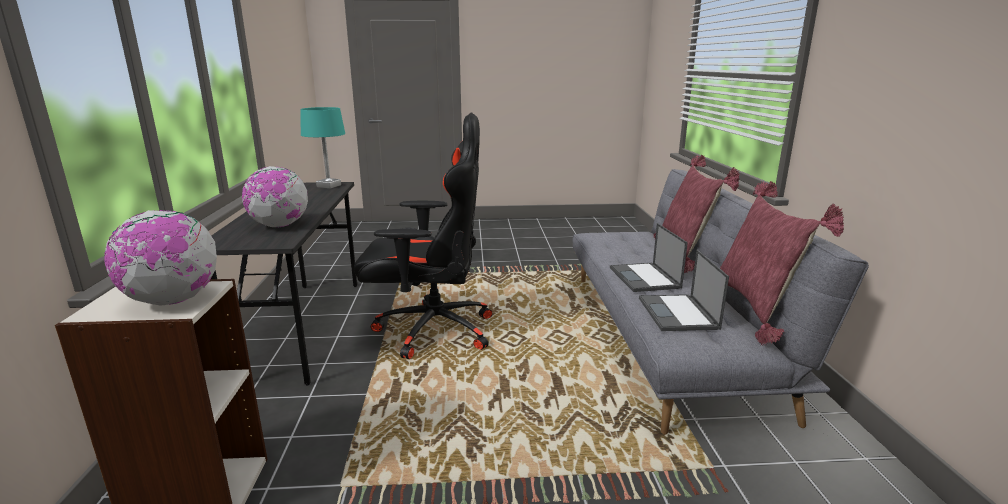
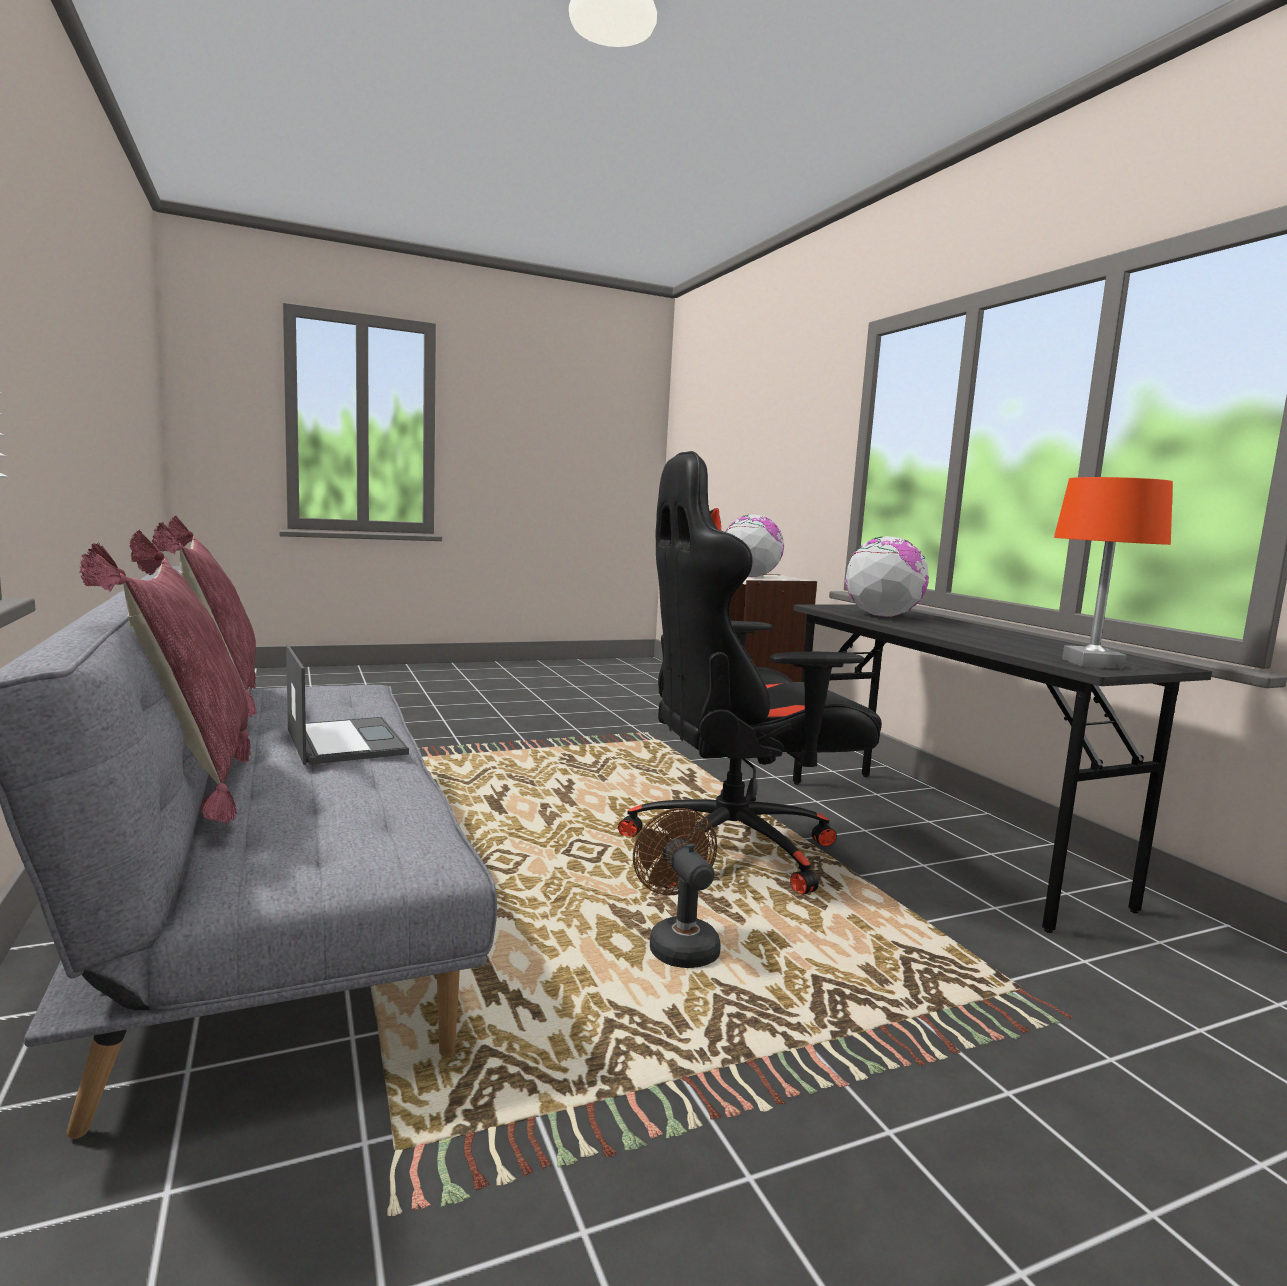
camera: 160 degrees right, 10 degrees down
(329, 186) = (1091, 664): turquoise table lamp -> orange table lamp
(499, 297) = (678, 943): none -> brown fan
(678, 313) = (330, 704): laptop -> none

